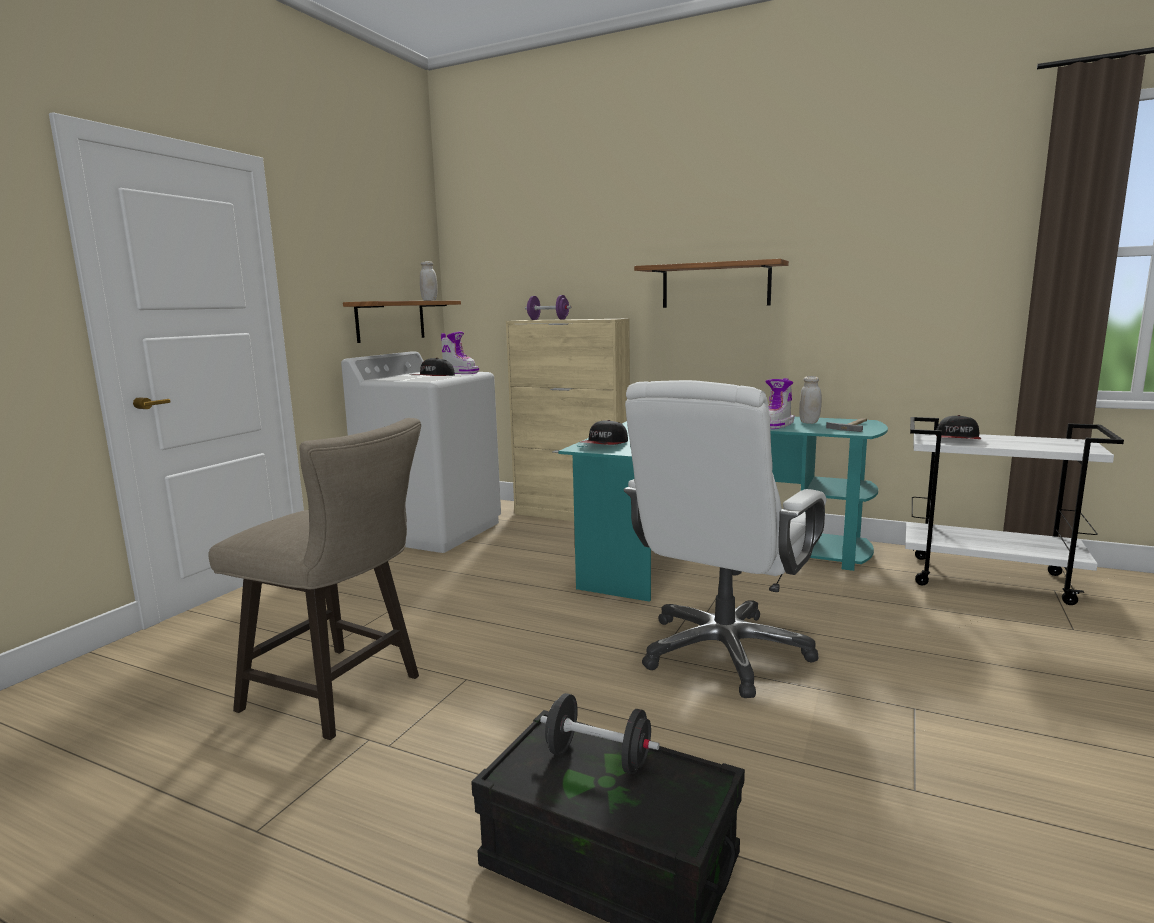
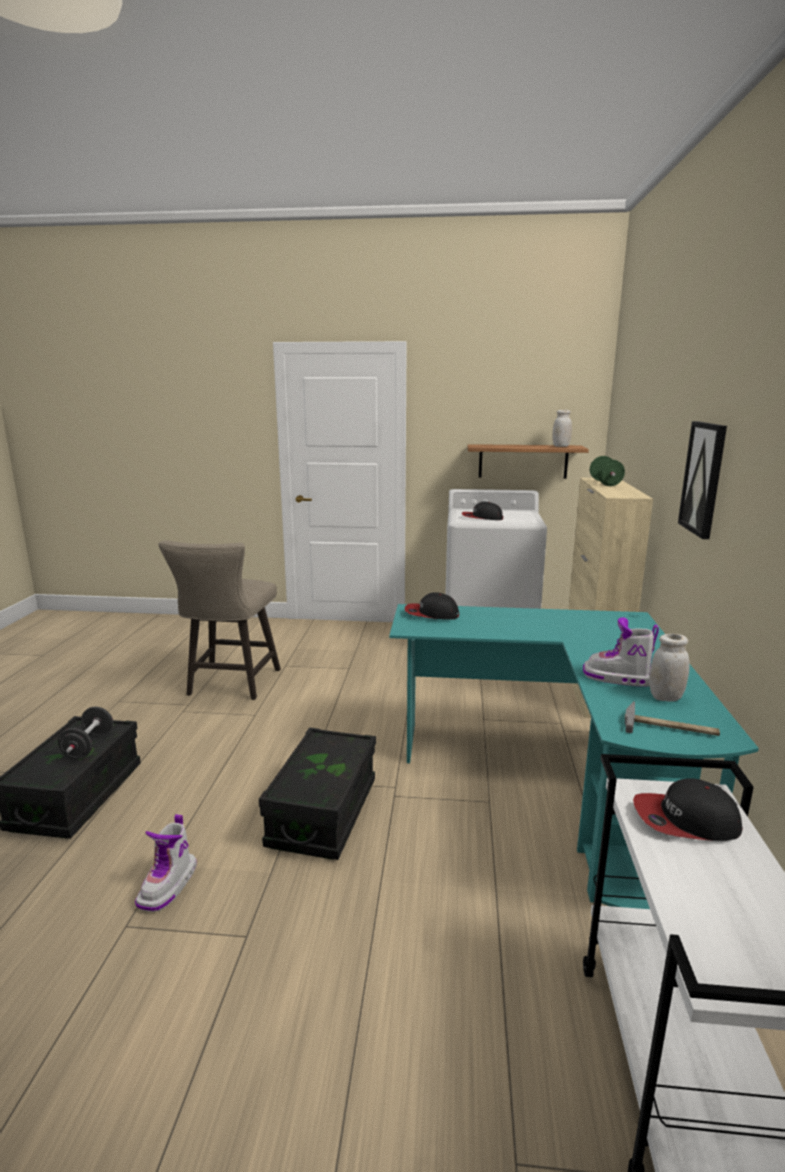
camera: 70 degrees right, 5 degrees up
(459, 372) = (523, 518): boot -> boot (169, 885)
(548, 319) = (605, 483): purple dumbbell -> green dumbbell
(715, 285) = (703, 478): shelf -> picture
(723, 652) = (323, 813): white office chair -> black storage box

